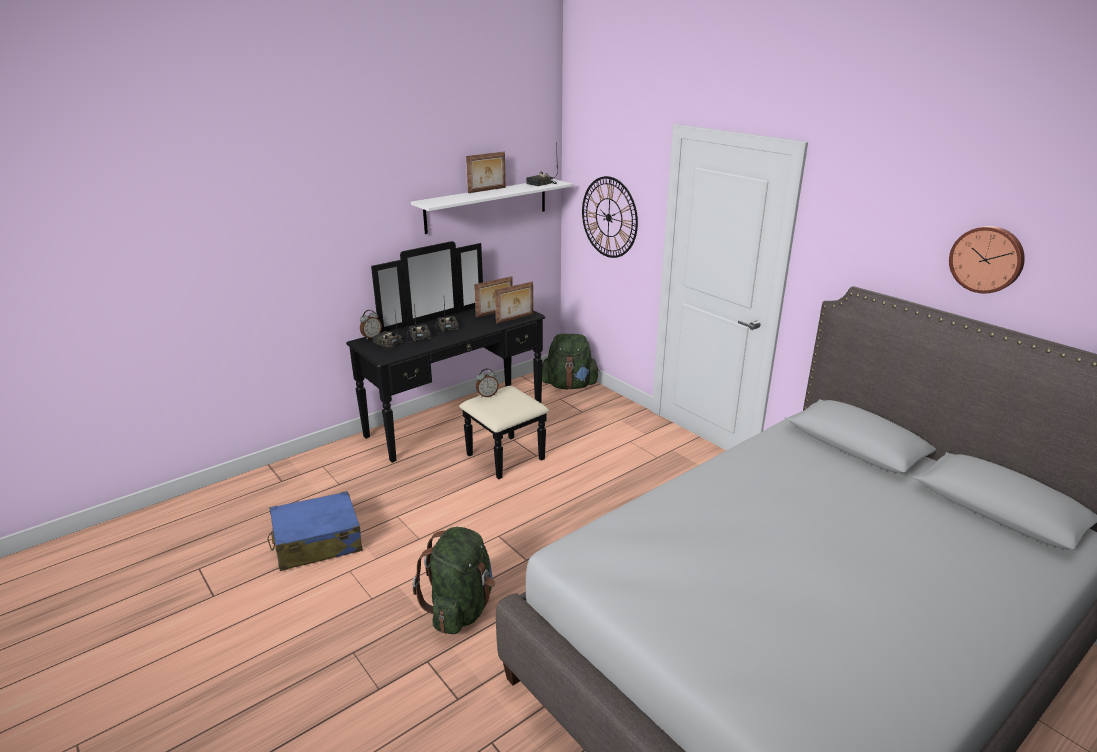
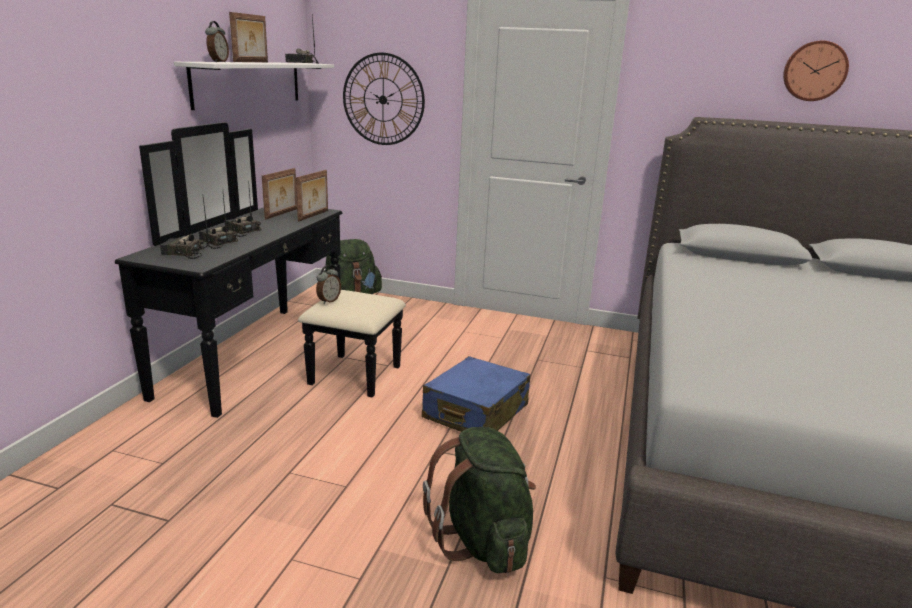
camera: 35 degrees left, 5 degrees down
(317, 542) = (202, 544): blue suitcase -> blue suitcase (475, 412)
(371, 337) = (148, 250): alarm clock -> alarm clock (218, 62)

